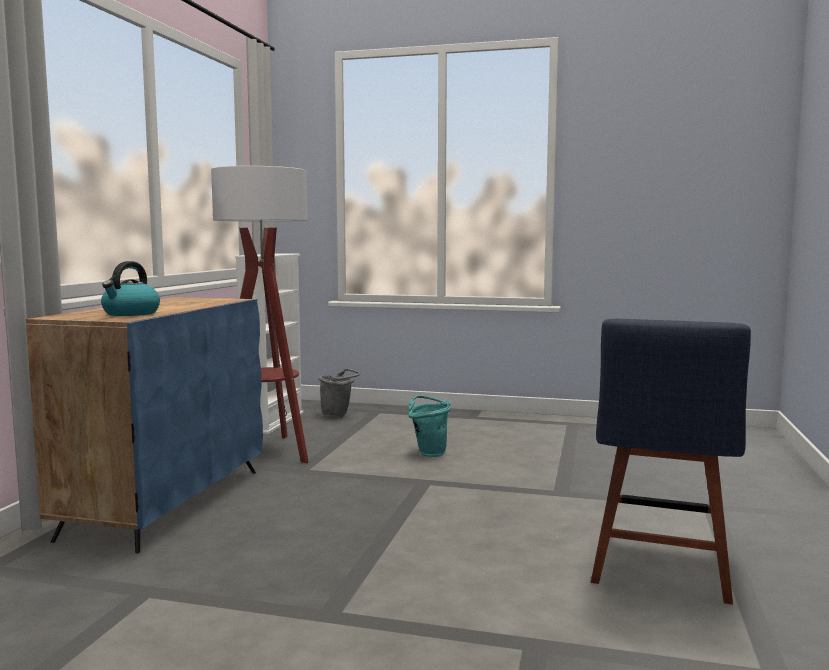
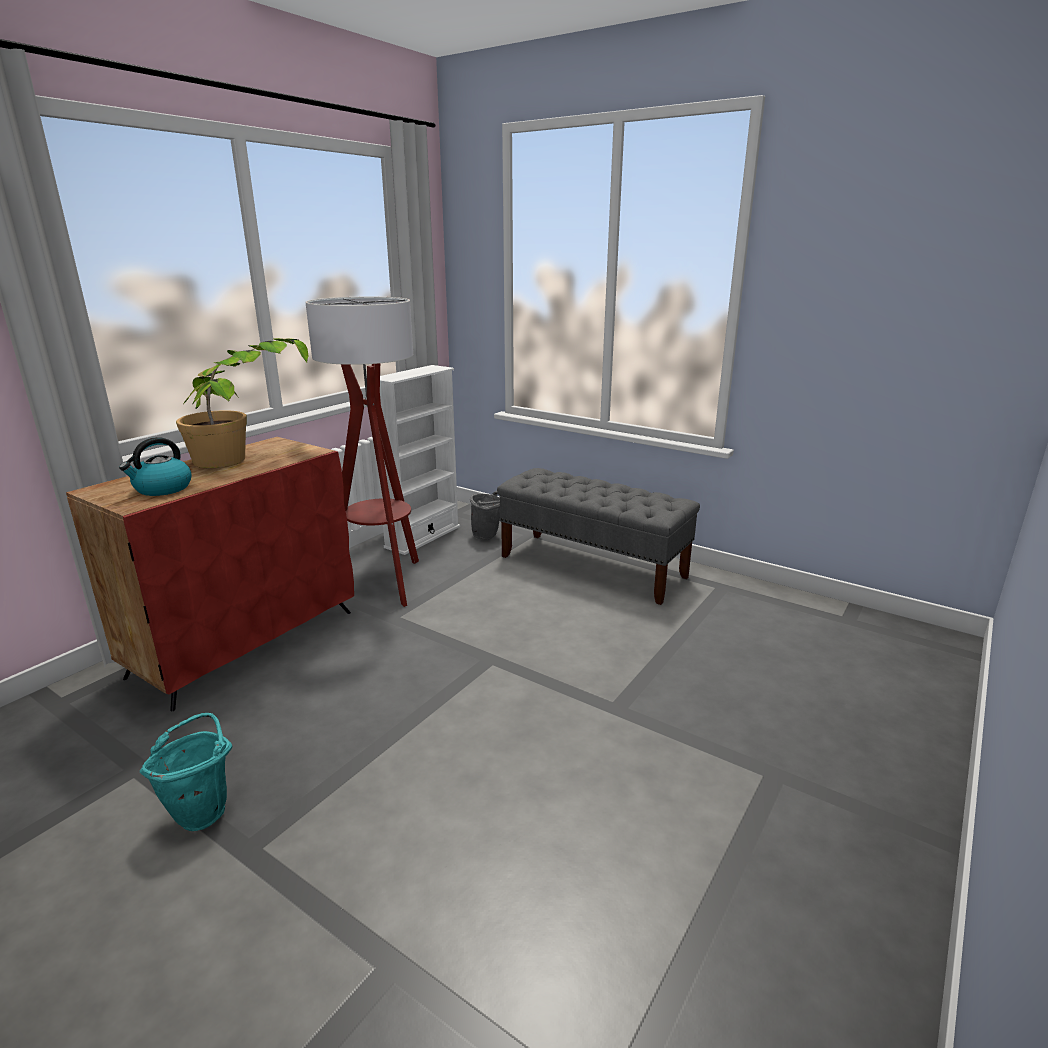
camera: 20 degrees right, 15 degrees up
(166, 502) = (247, 642): blue cabinet -> red cabinet
(177, 303) = (247, 459): none -> potted plant
(429, 453) = (531, 611): turquoise bucket -> turquoise bucket (203, 810)
(454, 424) = (592, 566): none -> grey bench
(660, 570) = (624, 877): blue chair -> none

